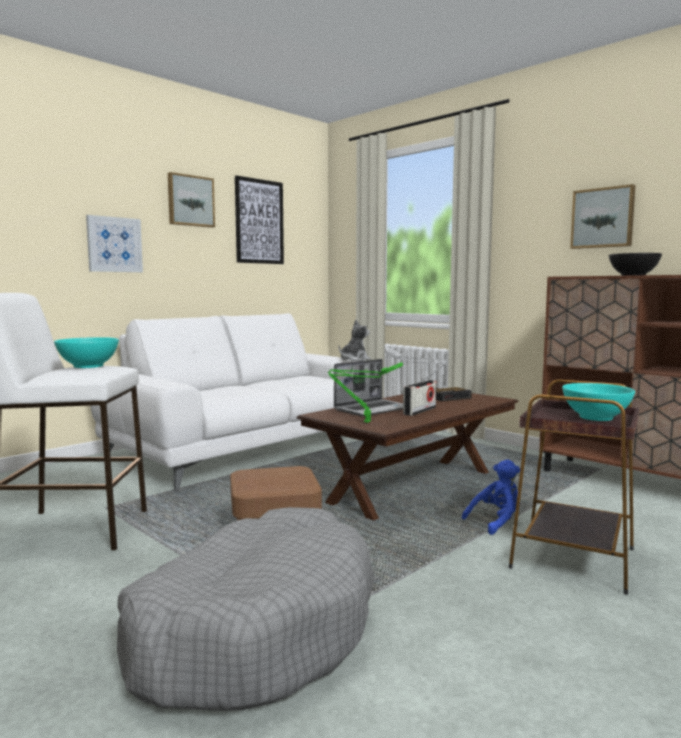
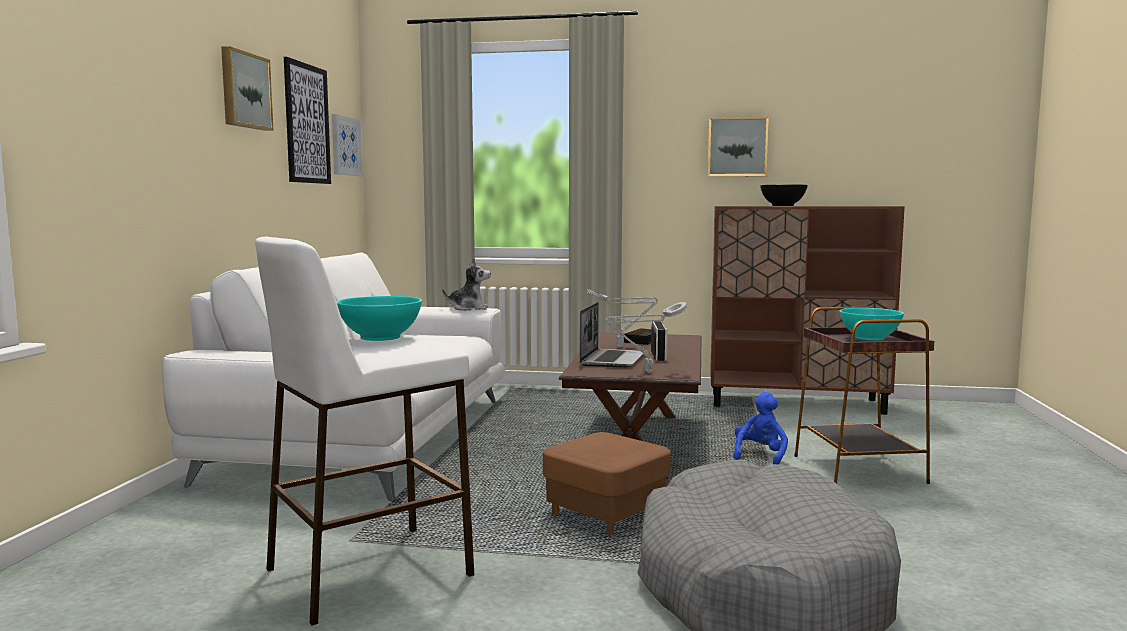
camera: 35 degrees left, 0 degrees up
(114, 244) = (171, 154): picture -> picture (345, 146)
(354, 359) = (469, 308): plush toy -> plush toy turned 75 degrees clockwise
(364, 422) = (645, 372): green table lamp -> grey table lamp

